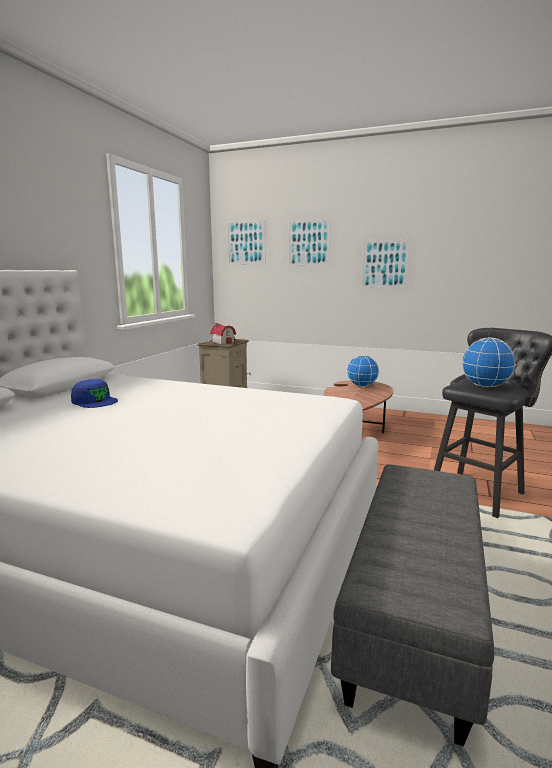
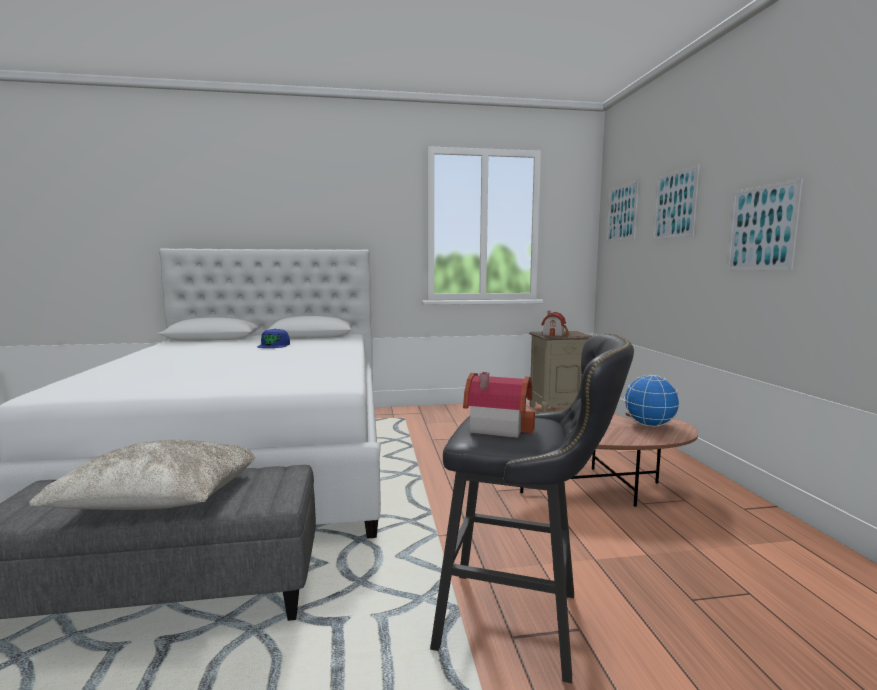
camera: 60 degrees right, 5 degrees down
(440, 518) = (163, 500): none -> beige pillow
(485, 386) = (497, 426): globe -> toy house

